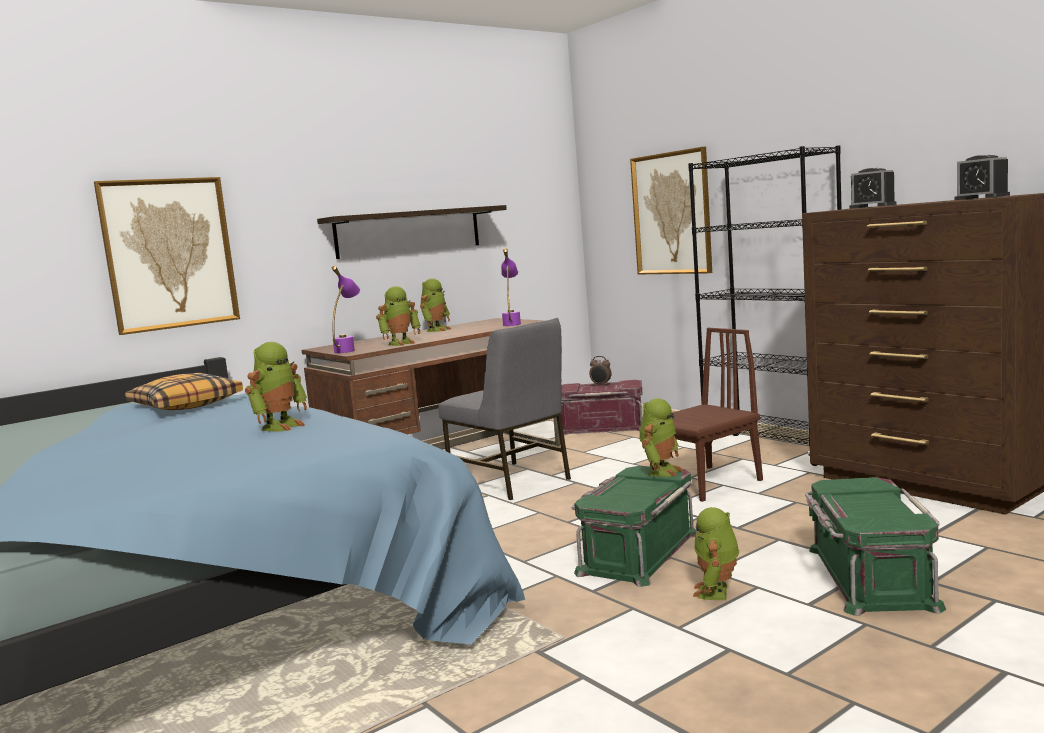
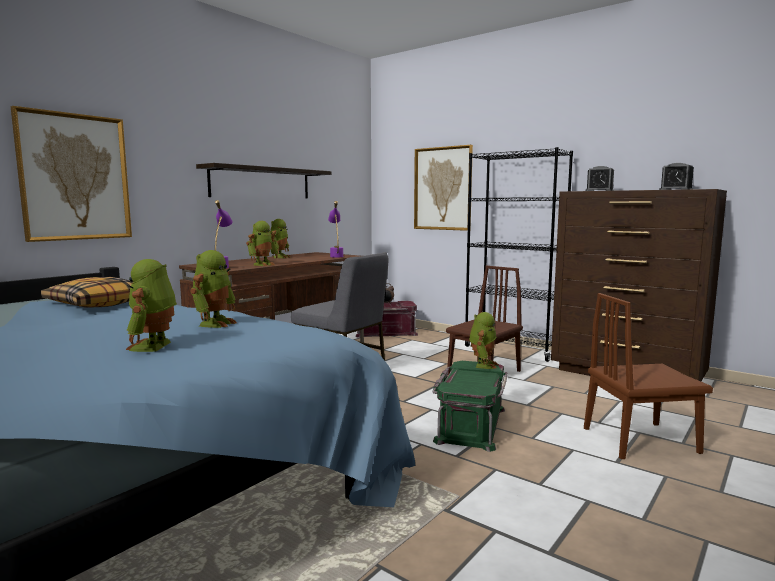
camera: 15 degrees left, 0 degrees up
(717, 592) = (548, 454): toy robot -> toy robot (154, 346)
(868, 577) = (640, 440): green storage box -> brown chair

